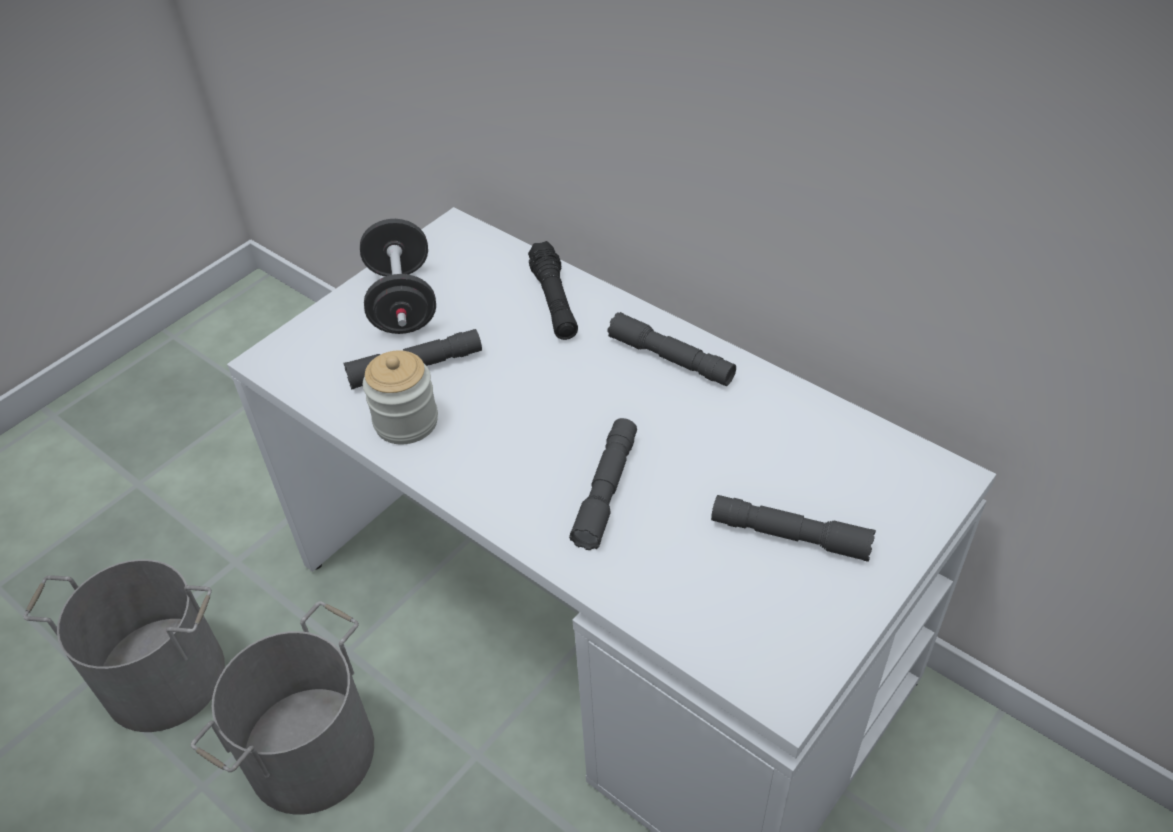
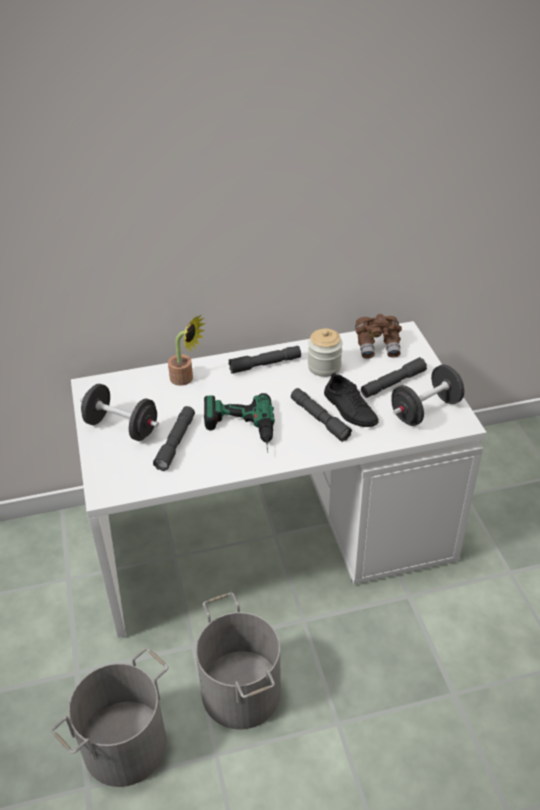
camera: 55 degrees left, 5 degrees down
(406, 422) = (209, 461): jar -> jar (324, 367)
(496, 417) = (240, 431): none -> power drill
(554, 301) = (186, 379): black flashlight -> potted plant
(666, 514) = (350, 409): none -> black shoe
(765, 619) = (425, 410): none -> black dumbbell
(867, 464) = (378, 346): none -> brown binoculars

